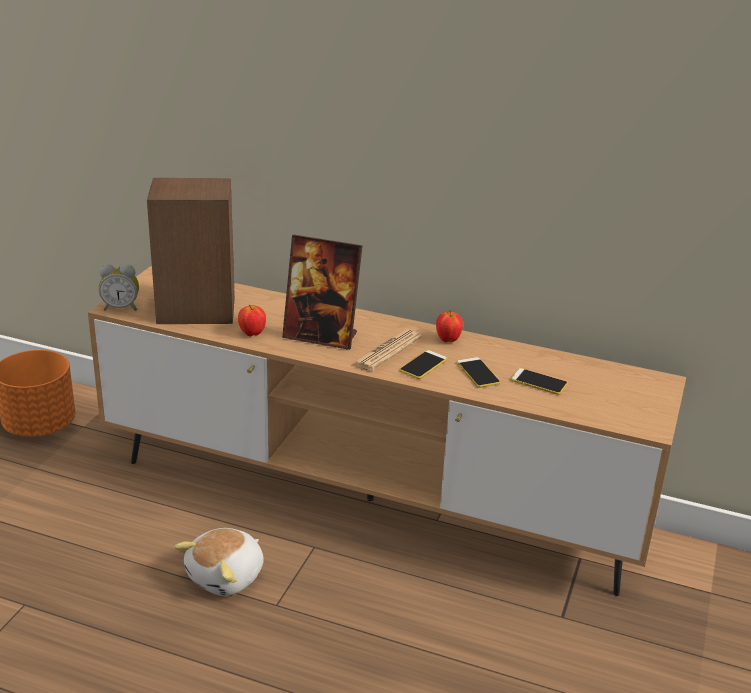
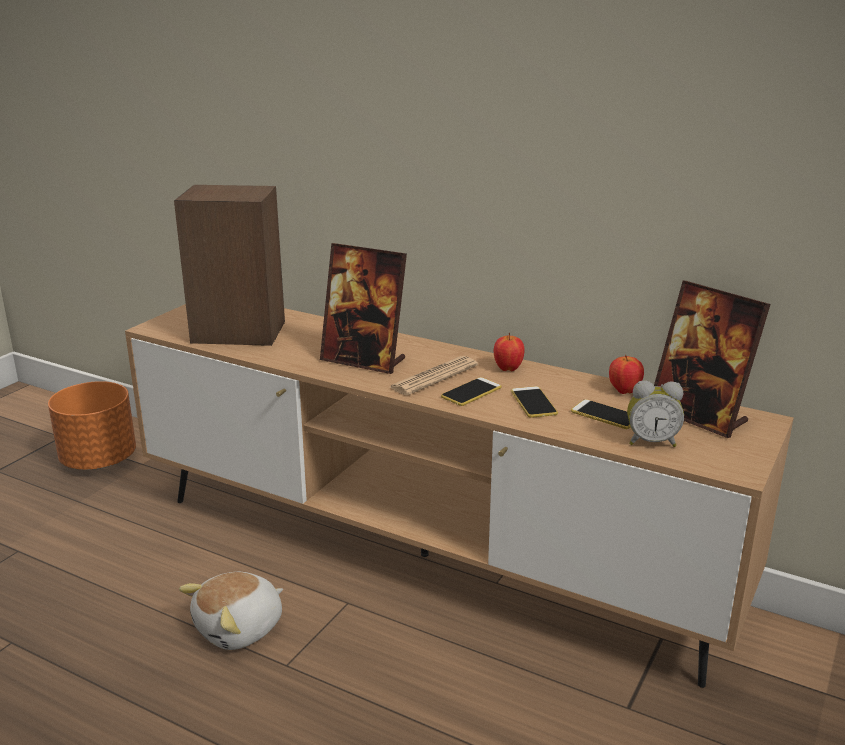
camera: 10 degrees right, 5 degrees down
(121, 307) = (161, 327): alarm clock -> alarm clock (651, 442)
(252, 333) = (289, 355): apple -> apple (624, 391)
(613, 379) = (698, 416): none -> picture frame

